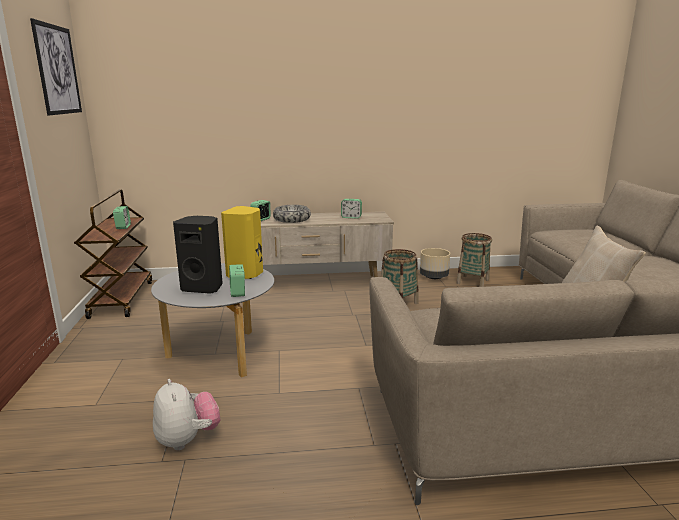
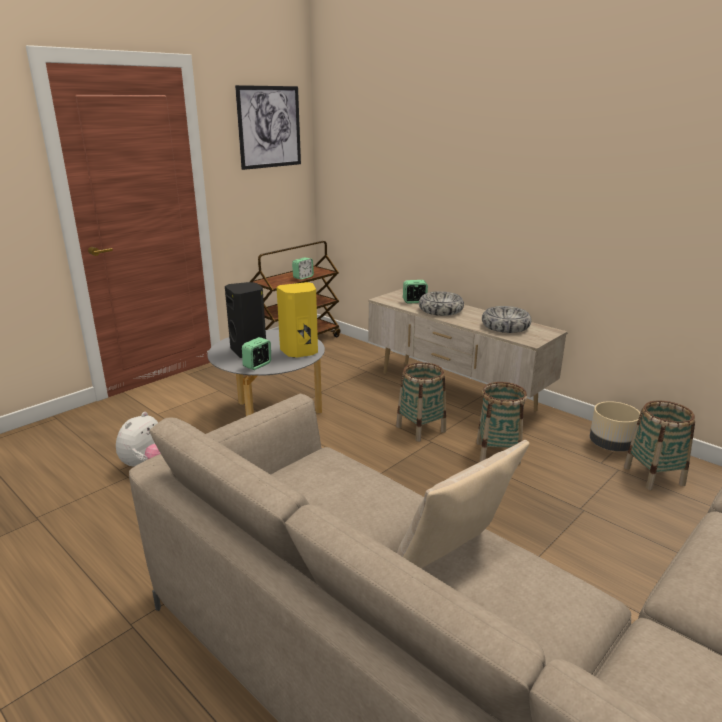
camera: 50 degrees right, 5 degrees up
(335, 311) = (421, 429): none -> basket
(351, 217) = (505, 326): alarm clock -> bowl

